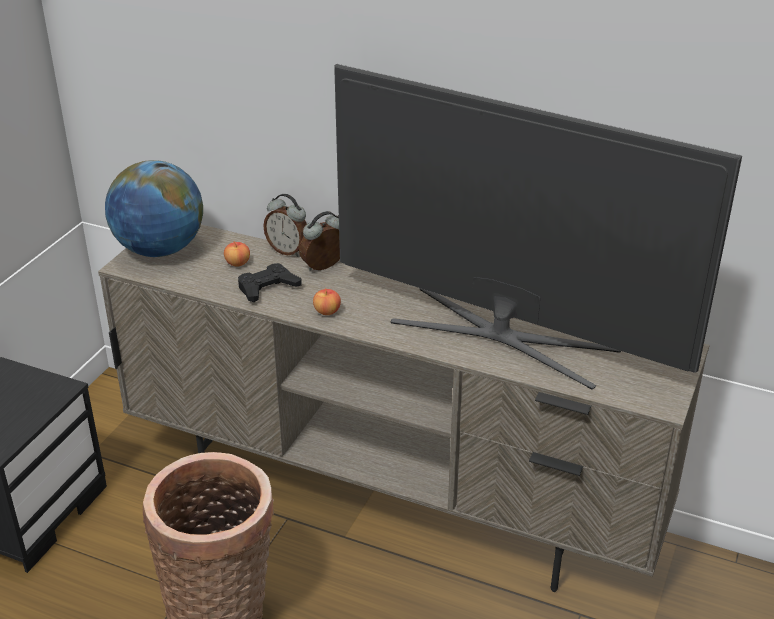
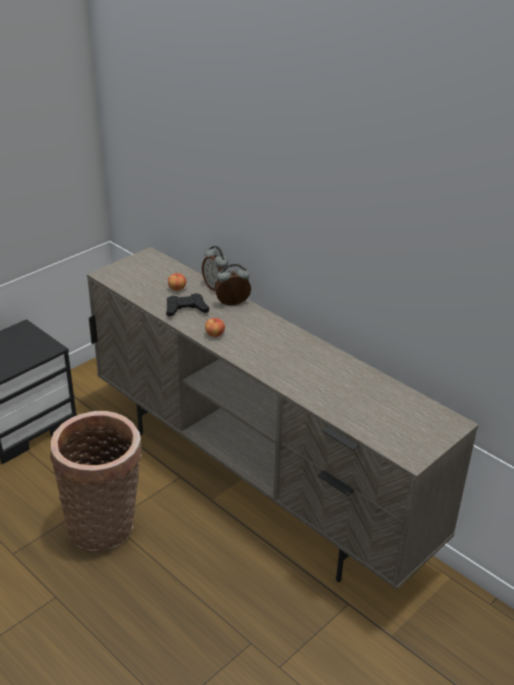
camera: 20 degrees right, 0 degrees up
(160, 250) = (133, 268): globe -> none
(504, 335) = (326, 379): television -> none

